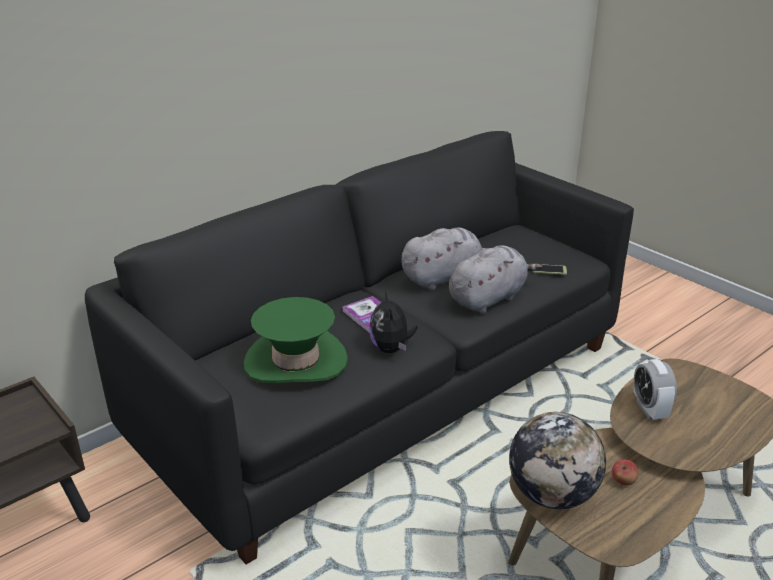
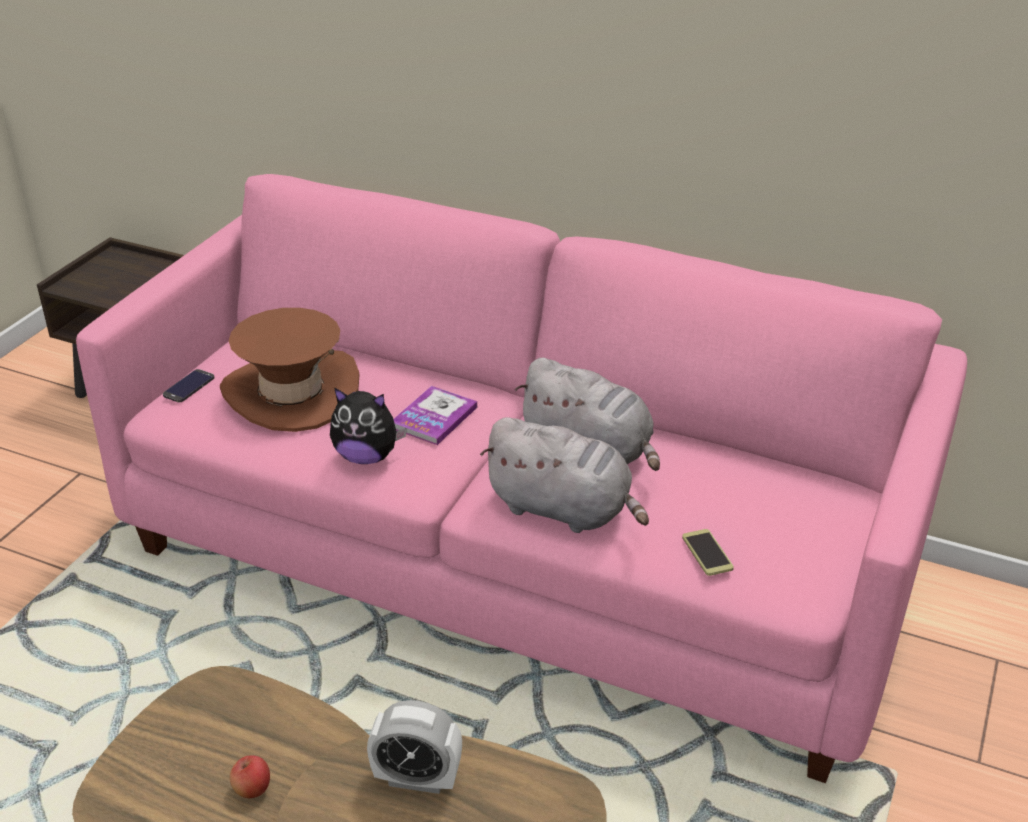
camera: 65 degrees right, 5 degrees up
(243, 405) = (189, 386): none -> phone
(296, 361) = (291, 393): green hat -> brown hat
(387, 393) = (515, 561): black sofa -> pink sofa
(391, 349) = (367, 457): plush toy -> plush toy turned 135 degrees counterclockwise
(552, 495) = (195, 715): globe -> none
(649, 409) = (417, 779): alarm clock -> alarm clock turned 135 degrees counterclockwise

